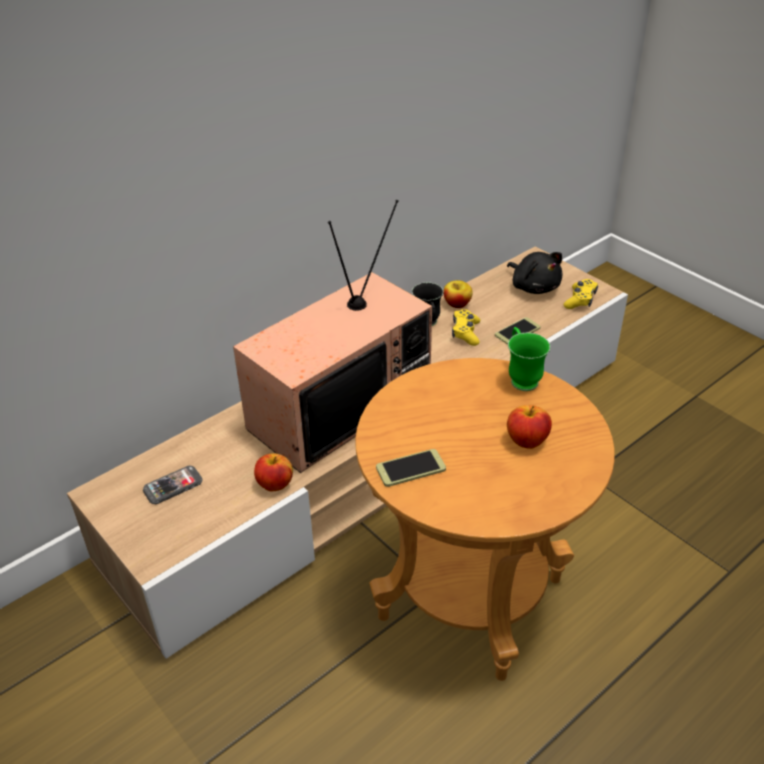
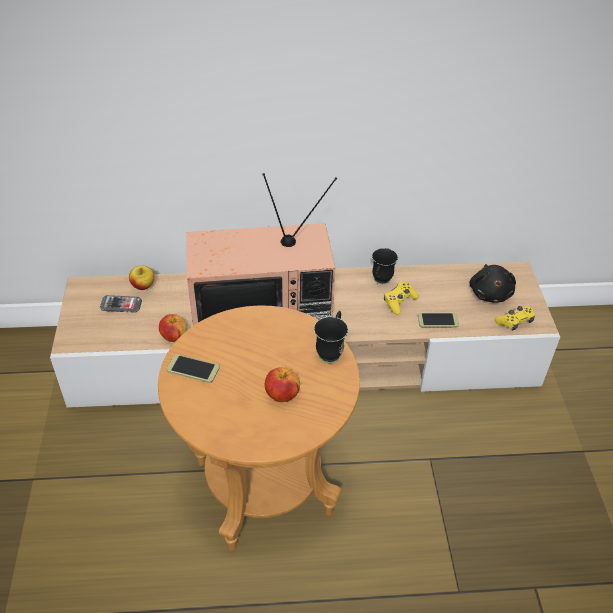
camera: 35 degrees right, 5 degrees up
(457, 304) = (417, 277): apple -> apple (143, 285)
(521, 378) = (331, 350): green mug -> black mug

